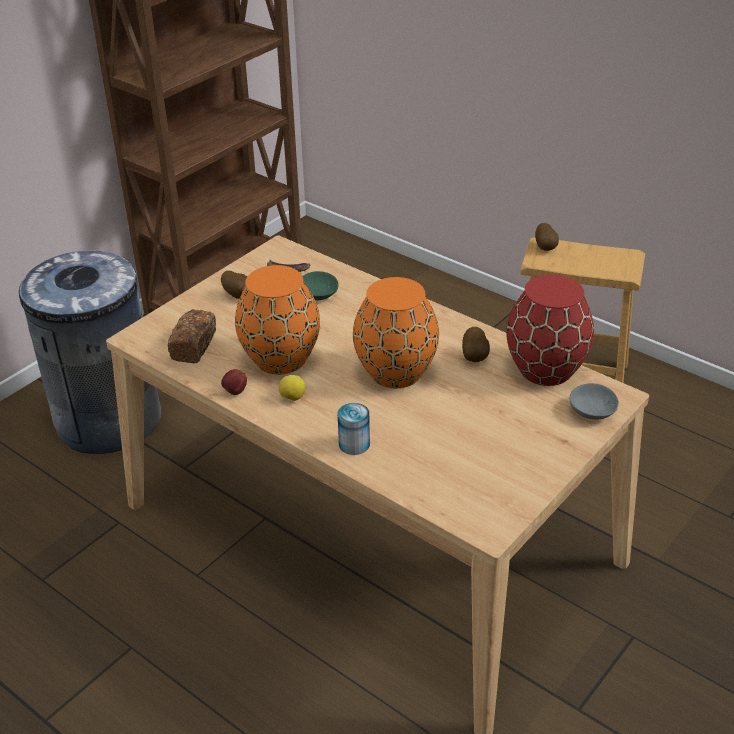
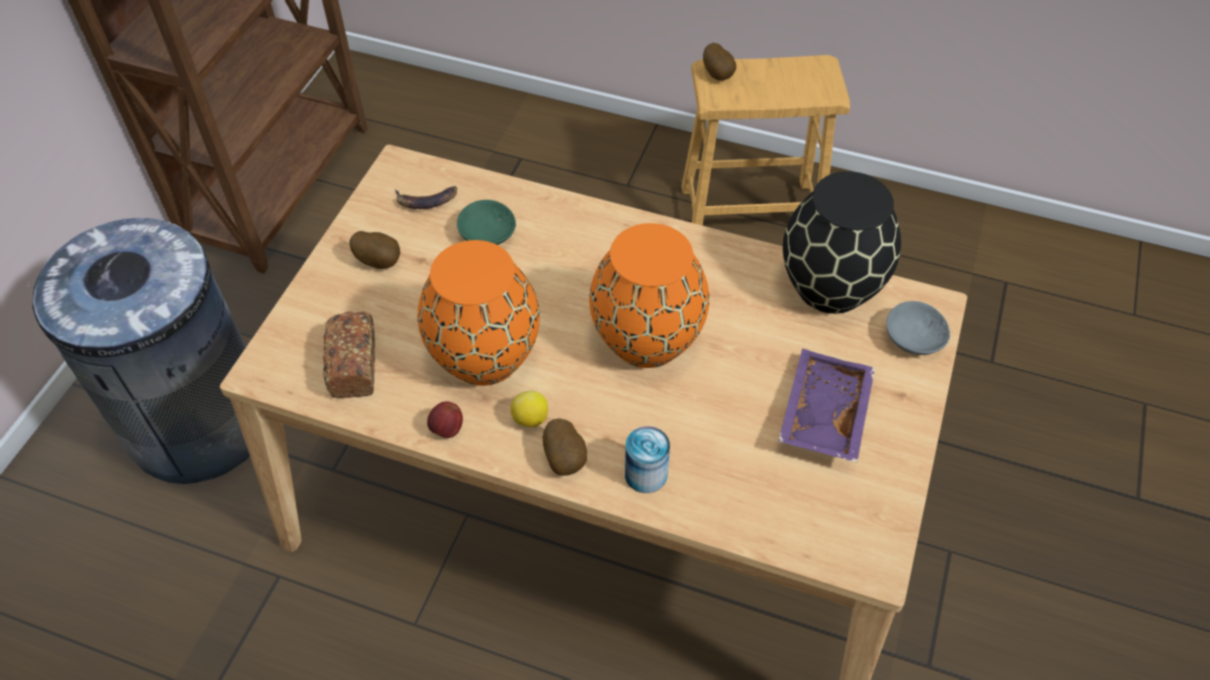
camera: 20 degrees left, 15 degrees up
(475, 357) = (736, 289): potato -> potato (566, 459)
(498, 438) = (822, 413): none -> purple tray
(545, 370) = (830, 288): red vase -> black vase

